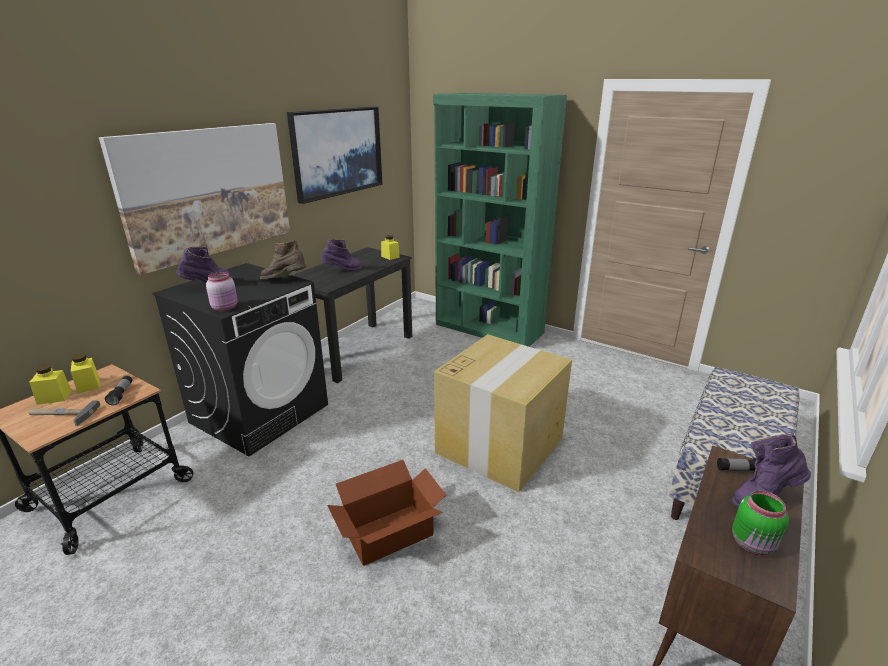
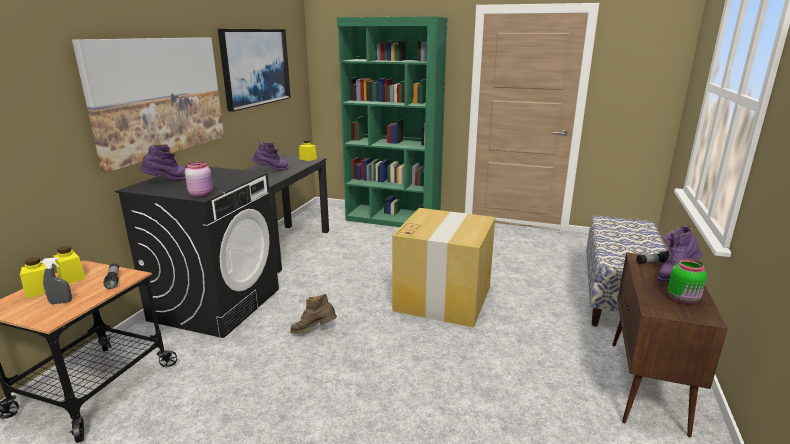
camera: 15 degrees left, 5 degrees down
(61, 415) = (61, 302): hammer -> grey spray bottle
(285, 281) = (240, 173): brown boot -> brown boot (314, 331)
(388, 533) = (382, 372): cardboard box -> none

